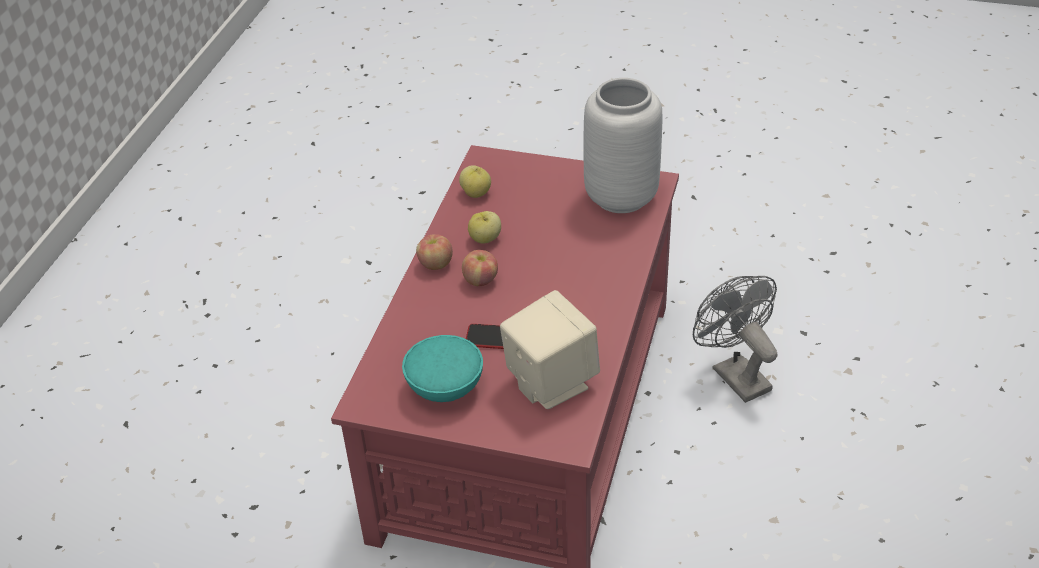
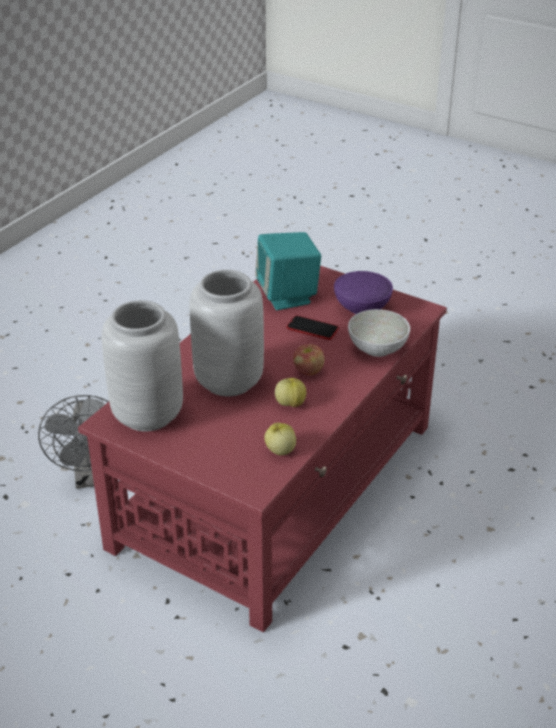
camera: 165 degrees left, 5 degrees down
(411, 327) = (376, 348): none -> white bowl
(435, 264) = (342, 391): apple -> none
(444, 386) = (362, 308): turquoise bowl -> purple bowl
(550, 382) = (288, 296): beige speaker -> turquoise speaker
(560, 248) = (229, 382): none -> grey vase

